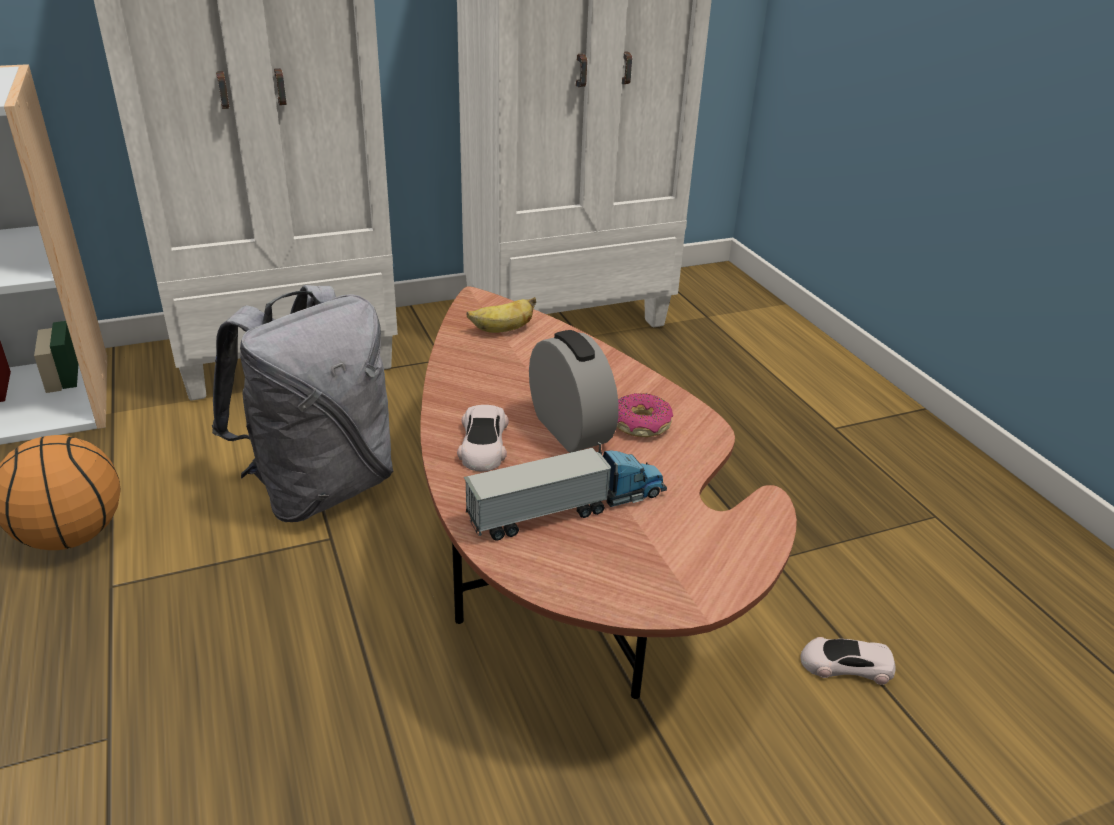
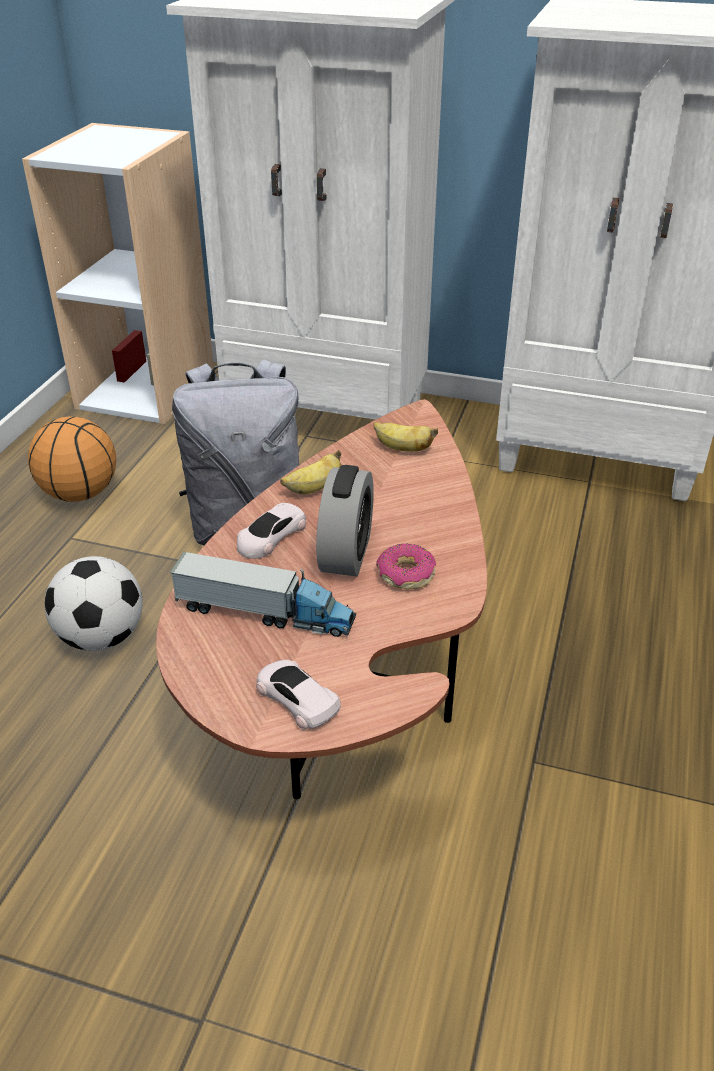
camera: 40 degrees right, 5 degrees up
(271, 666) = (101, 637): none -> football
(468, 389) = (314, 488): none -> banana
(846, 665) = (489, 881): white toy car -> white toy car (296, 698)

